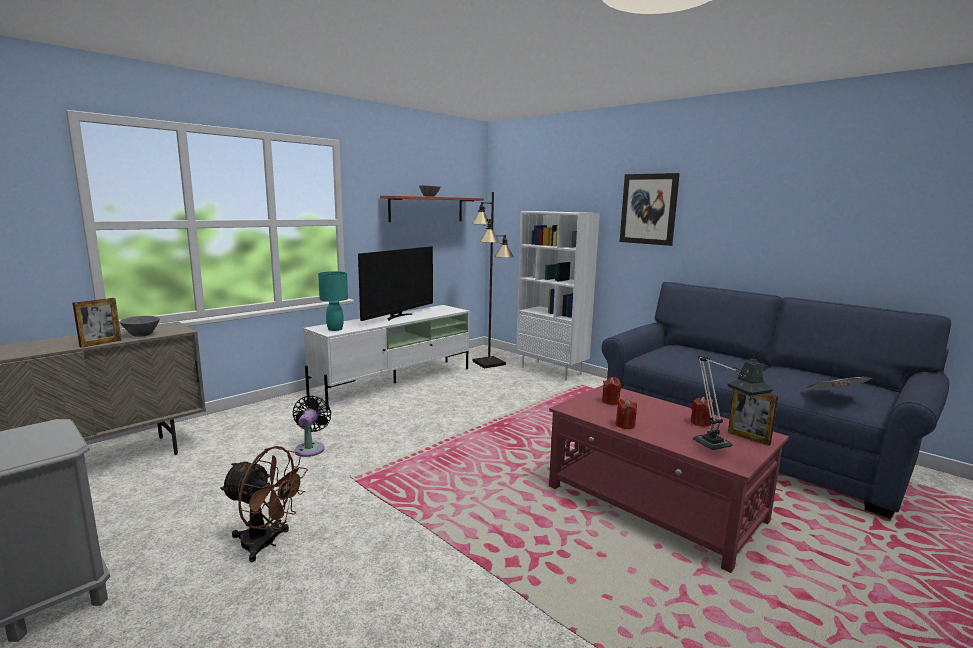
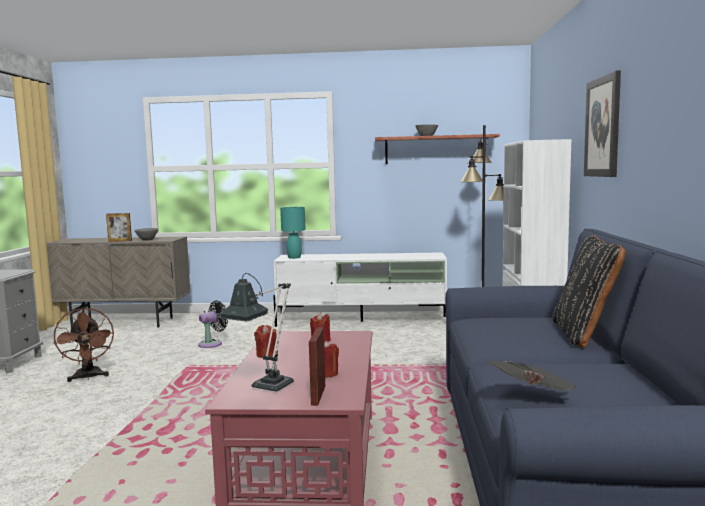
camera: 50 degrees right, 5 degrees down
(398, 316) = (367, 255): television -> none
(718, 353) = (584, 334): none -> black pillow

